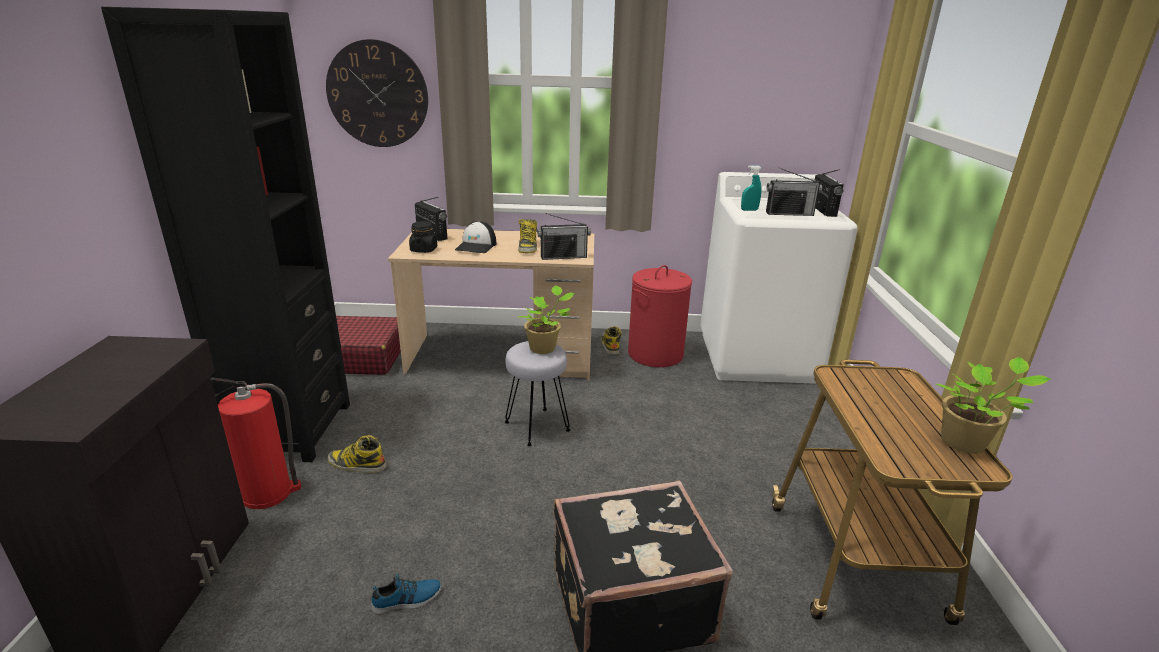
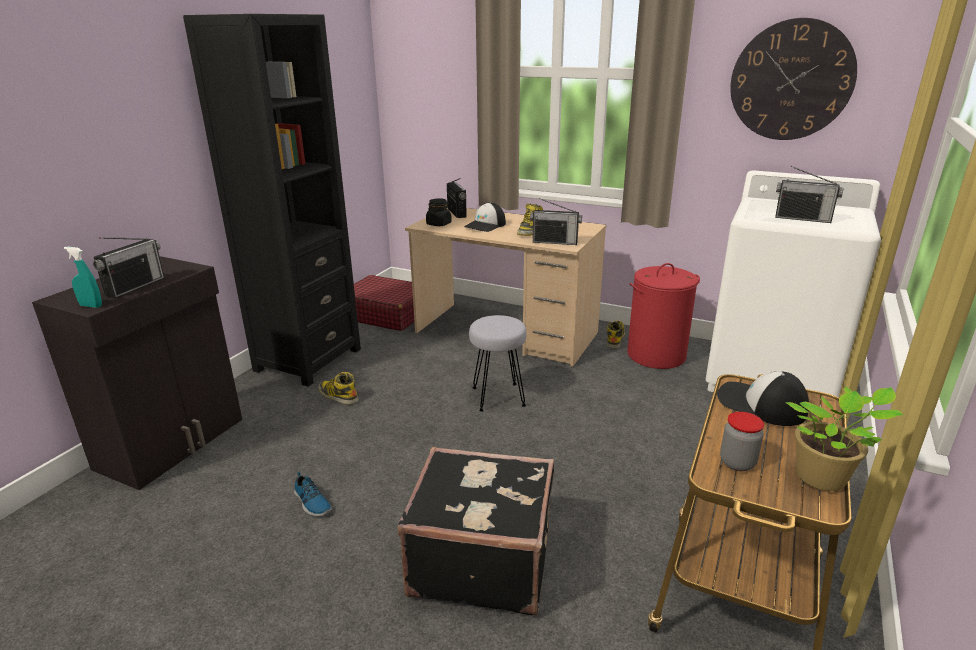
camera: 25 degrees right, 0 degrees up
(269, 493) = (267, 402): fire extinguisher -> none
(377, 94) = (431, 85): wall clock -> wall clock (791, 80)
(407, 600) = (311, 503): shoe -> shoe turned 45 degrees clockwise
(544, 348) = (507, 323): potted plant -> none
(749, 210) = (758, 211): turquoise spray bottle -> turquoise spray bottle (91, 306)
(823, 210) = (851, 219): radio -> radio (135, 286)
(867, 388) = (760, 404): none -> cap
(897, 446) = (737, 463): none -> jar

